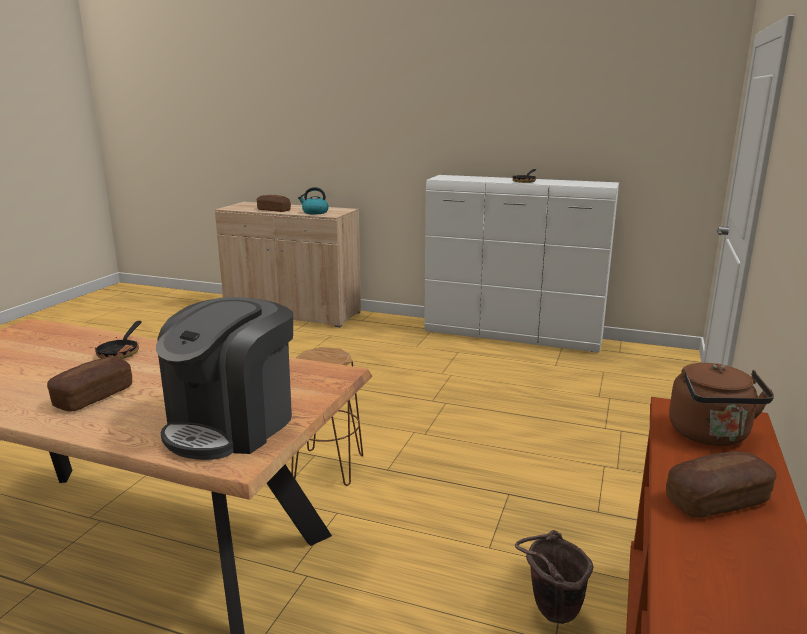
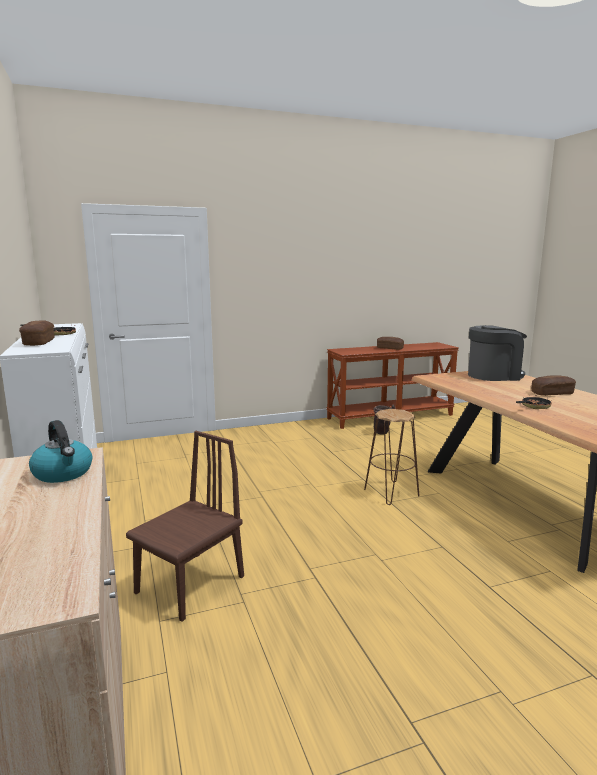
camera: 130 degrees left, 5 degrees down
(274, 210) = (61, 518): bread -> bread (39, 342)
(348, 347) = (190, 584): none -> brown chair
(711, 436) = (356, 350): brown kettle -> none

